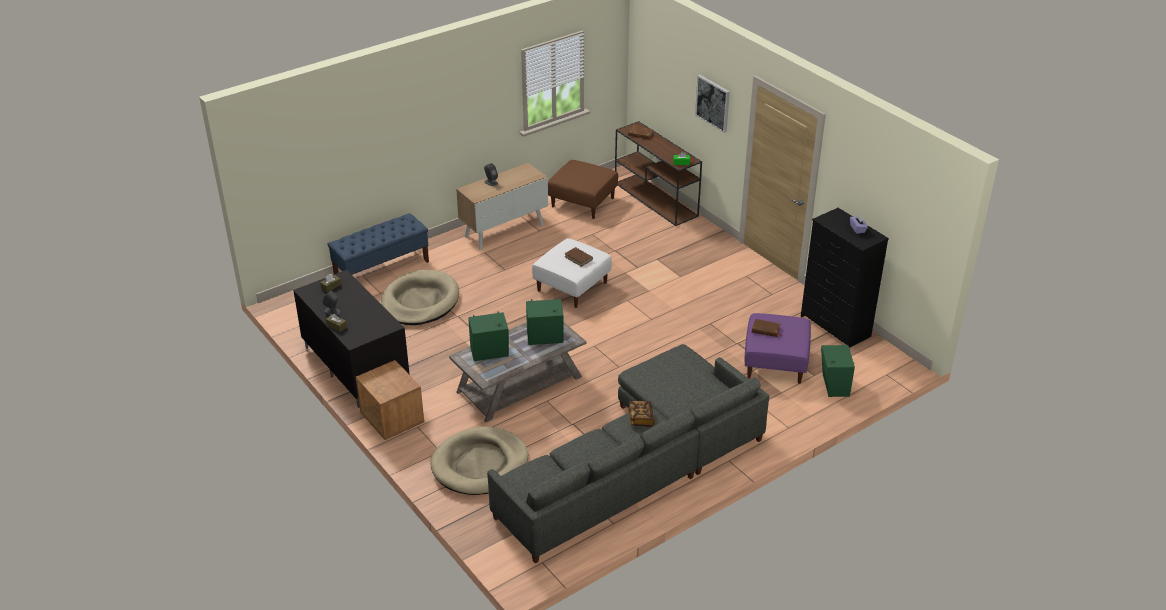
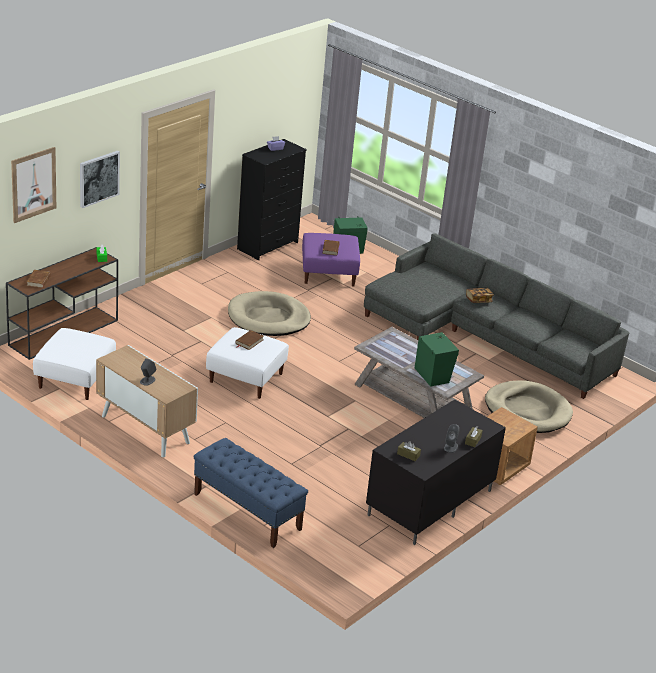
camera: 105 degrees left, 5 degrees down
(420, 301) = (302, 474): beige dog bed -> beige dog bed (268, 318)
(545, 338) = (397, 347): green speaker -> none
(583, 202) = (74, 379): brown ottoman -> white ottoman
(666, 60) = (33, 184): none -> picture

